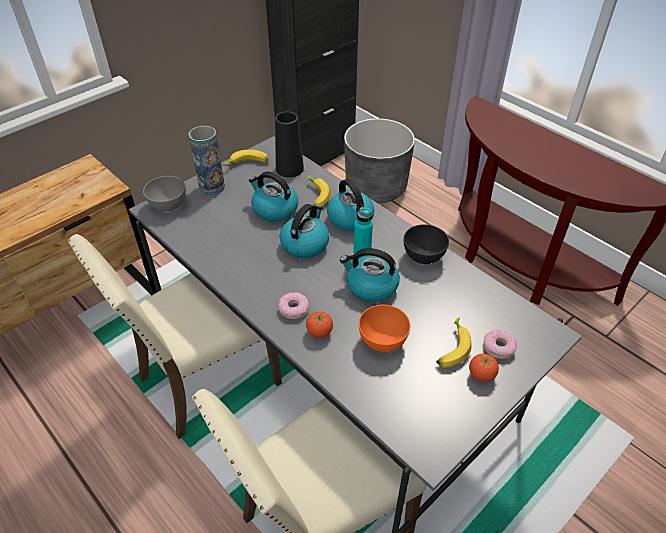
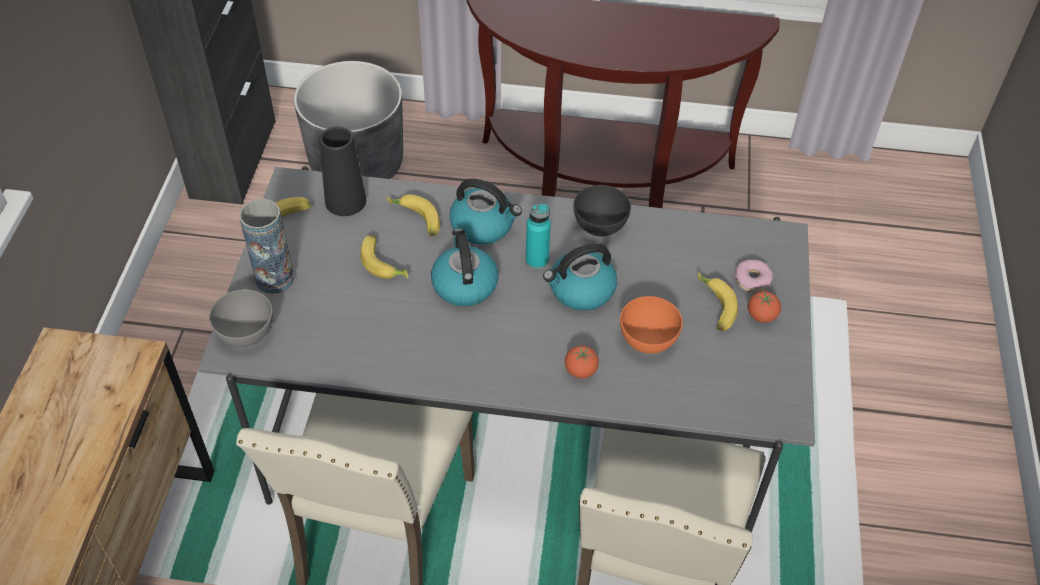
camera: 40 degrees left, 5 degrees up
(274, 209) = (384, 263): kettle -> banana
(294, 309) = (530, 363): donut -> none

